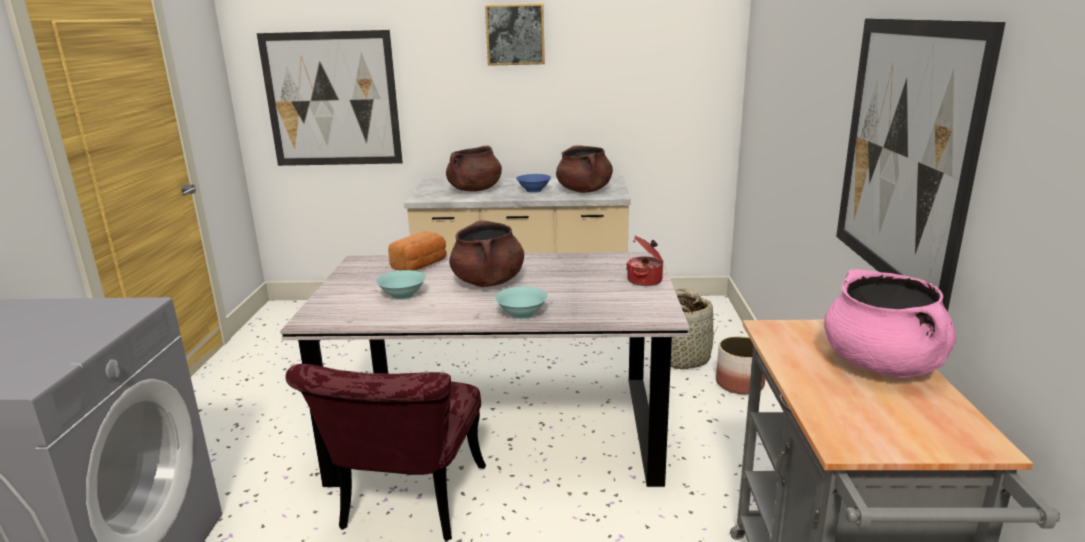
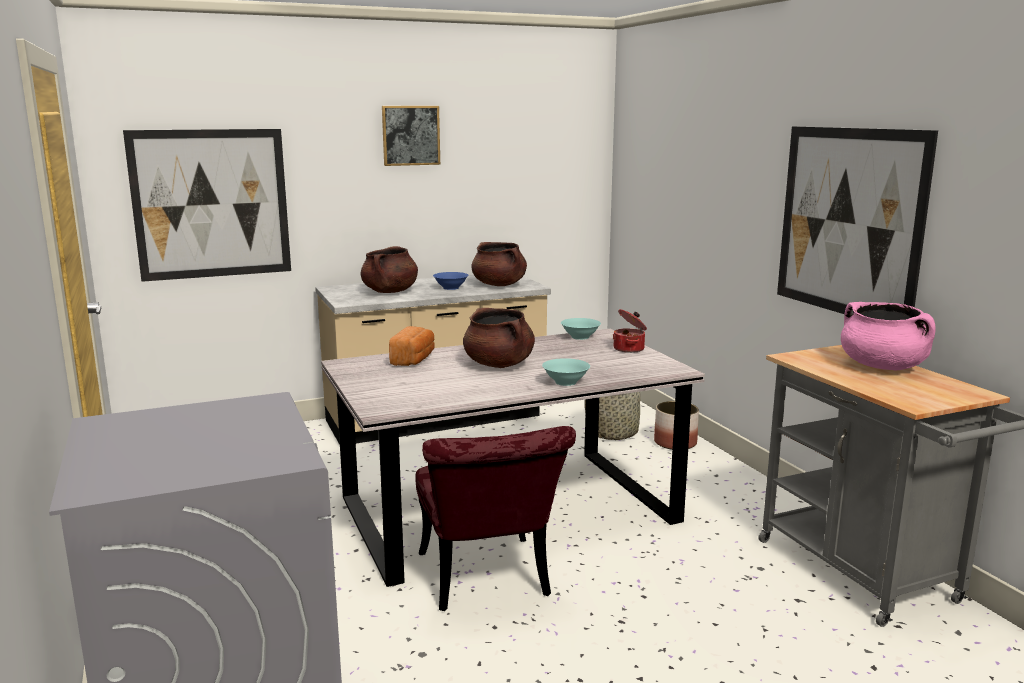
camera: 25 degrees left, 5 degrees down
(402, 295) = (436, 383): turquoise bowl -> turquoise bowl (579, 337)

